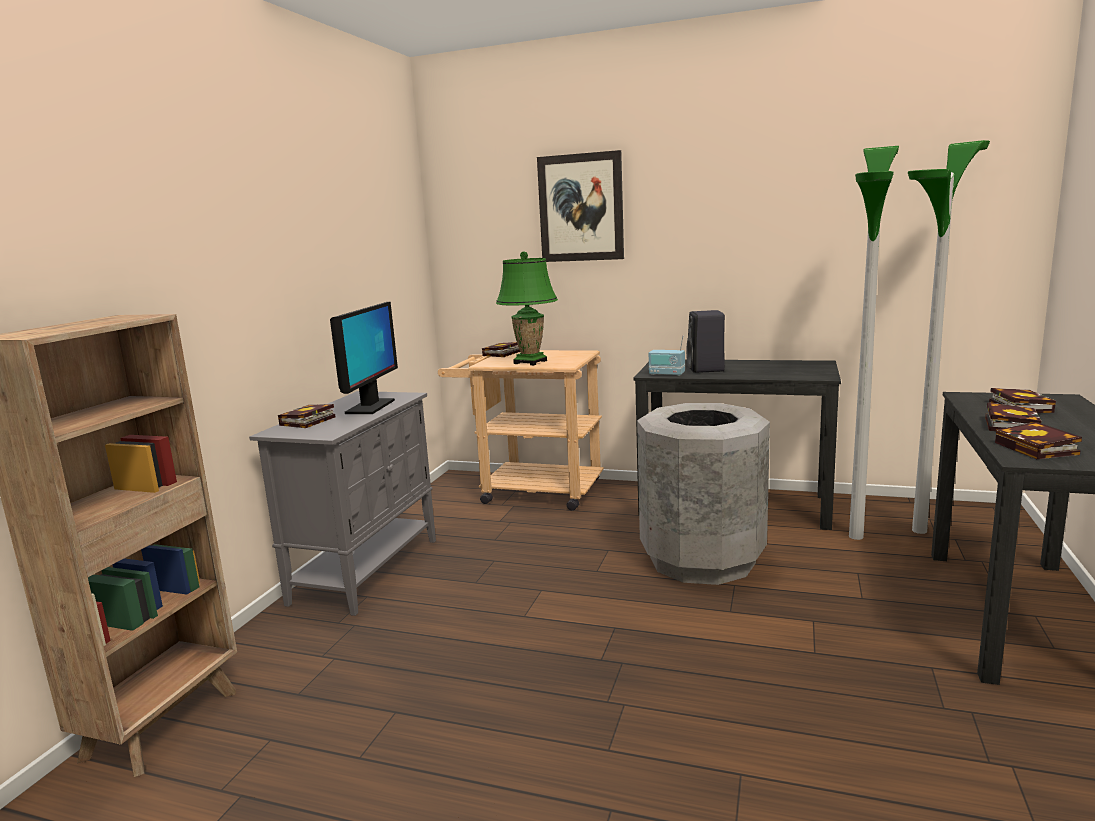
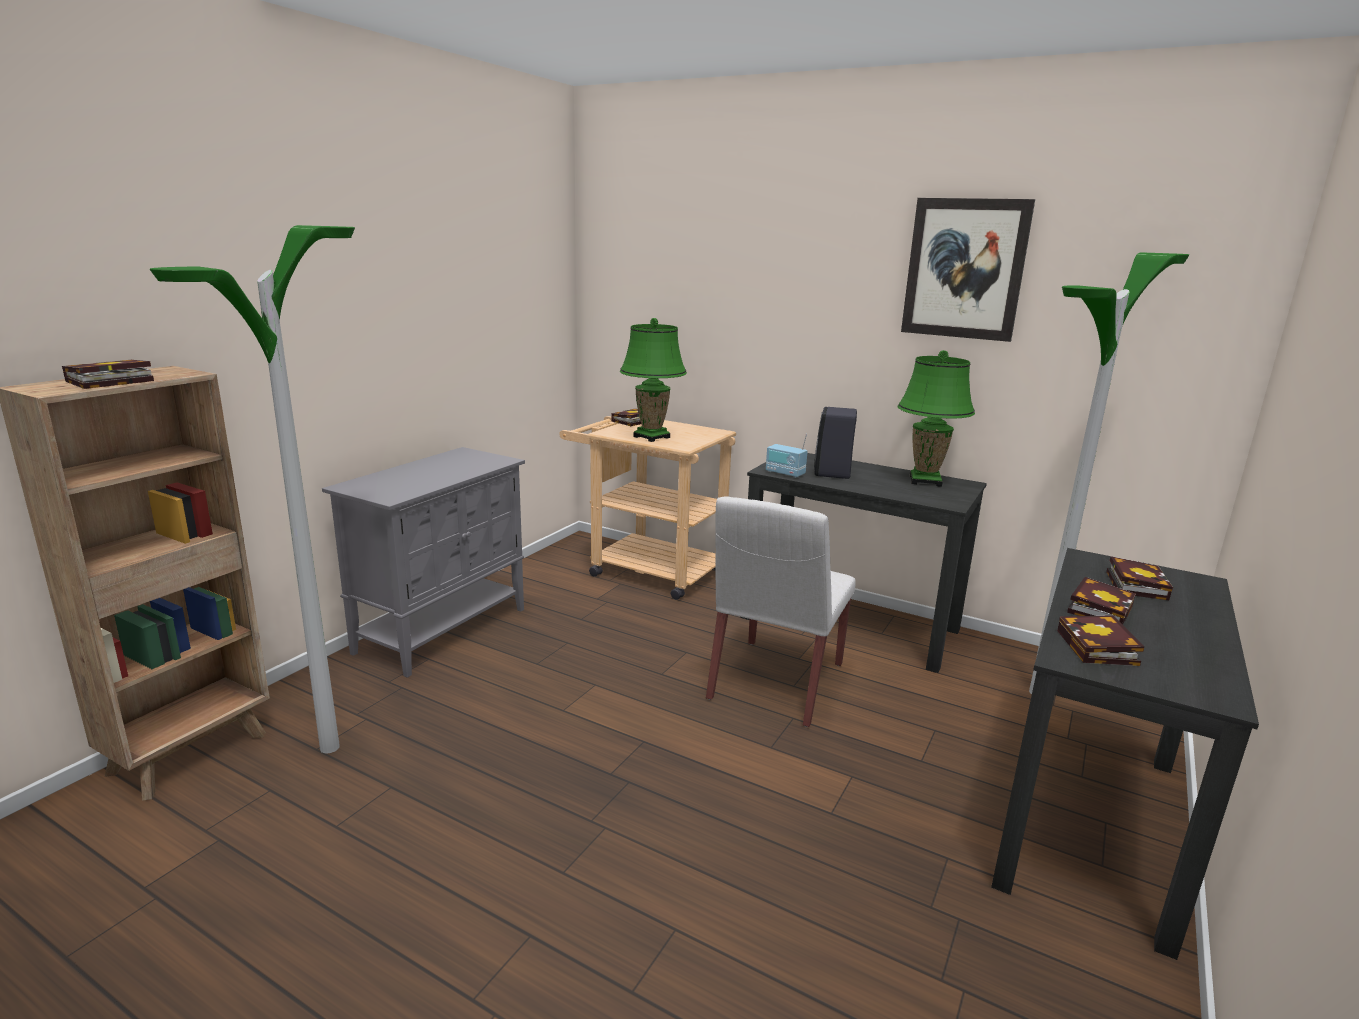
camera: 10 degrees right, 5 degrees up
(306, 422) = (385, 479): book -> book (106, 382)
(370, 407) = (456, 470): monitor -> none
(581, 208) = (732, 273): picture -> picture (964, 269)
(701, 560) = (775, 682): grey trash can -> white chair
(786, 365) = (925, 481): none -> green table lamp
(855, 536) = (959, 686): floor lamp -> floor lamp (329, 747)

